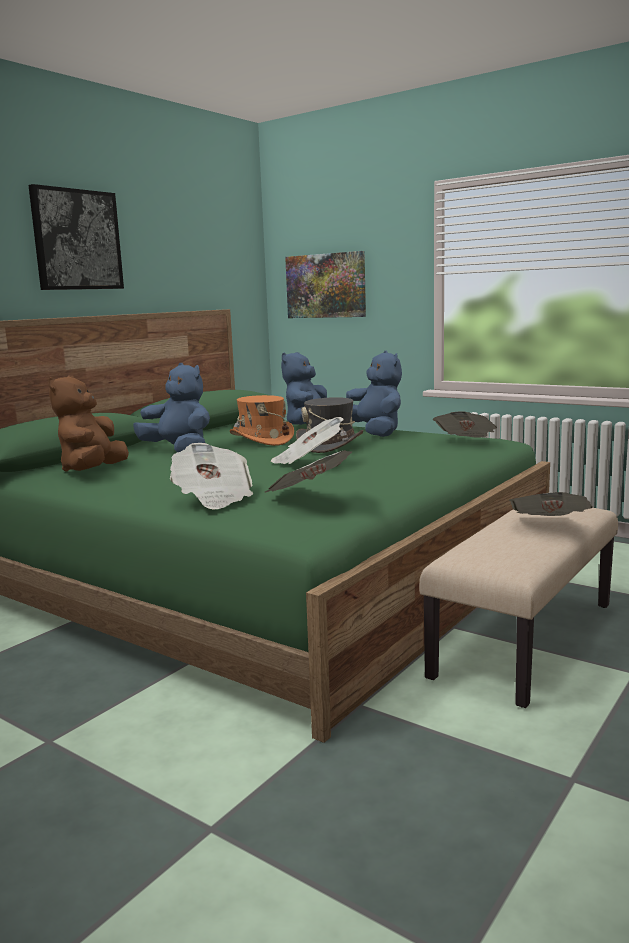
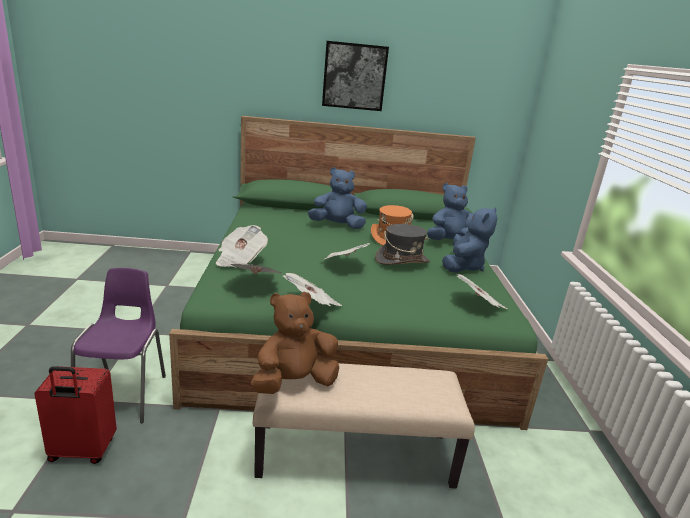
camera: 50 degrees right, 10 degrees up
(92, 471) = (273, 219): brown plush toy -> brown plush toy (294, 383)
(179, 451) = (337, 225): blue plush toy -> blue plush toy turned 90 degrees counterclockwise
(235, 784) = (124, 394): none -> purple chair
(326, 286) = (551, 136): picture -> none
(356, 855) = (82, 451): none -> red suitcase
(549, 526) = (379, 391): newspaper -> newspaper (311, 304)

